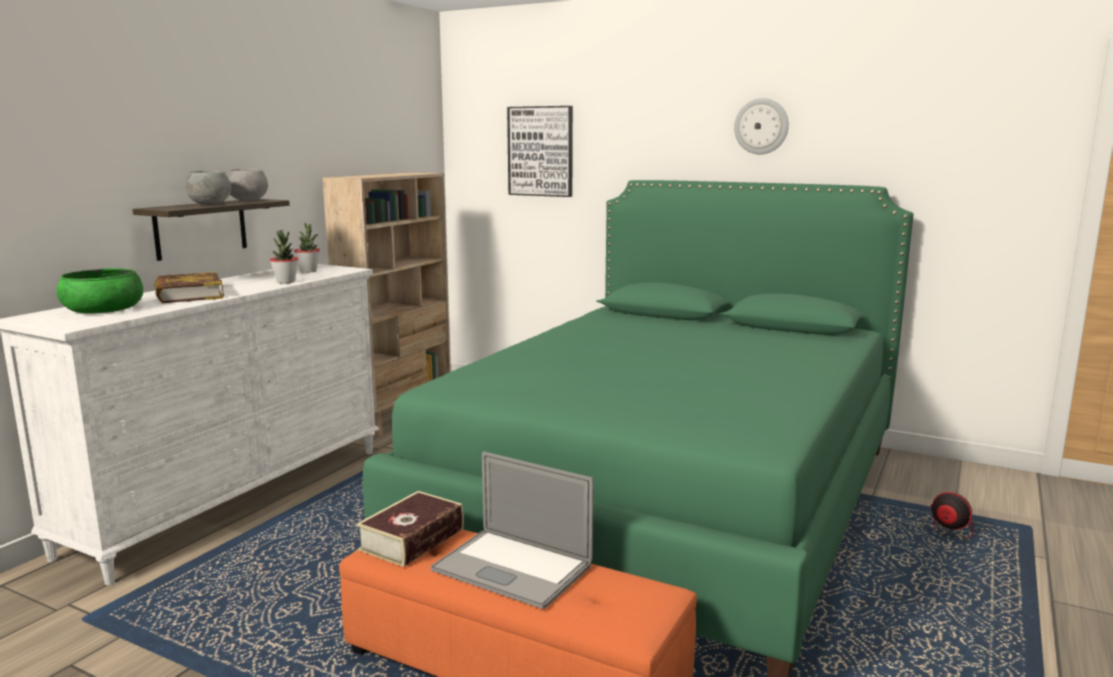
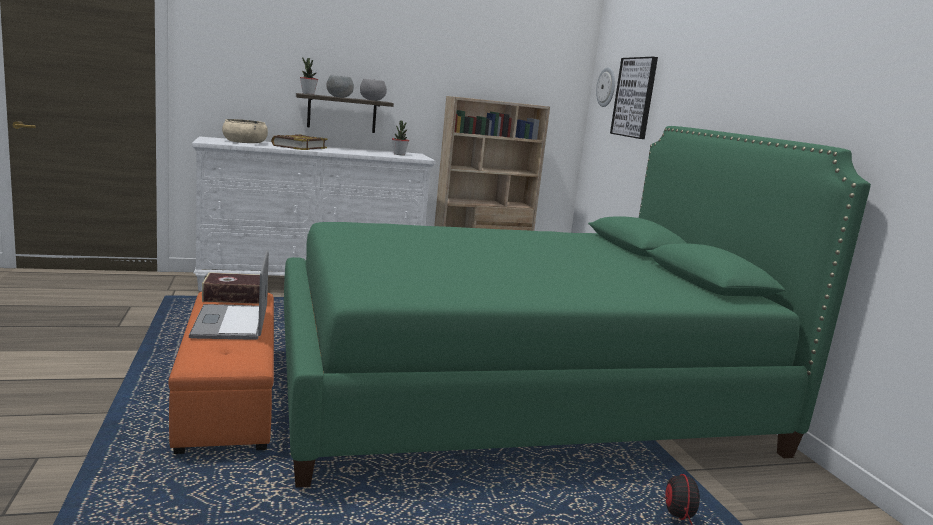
camera: 45 degrees right, 0 degrees up
(103, 309) = (244, 142): green bowl -> beige bowl
(286, 282) = (363, 153): potted plant -> potted plant (308, 94)
(761, 126) = (772, 78): wall clock -> wall clock (606, 87)

